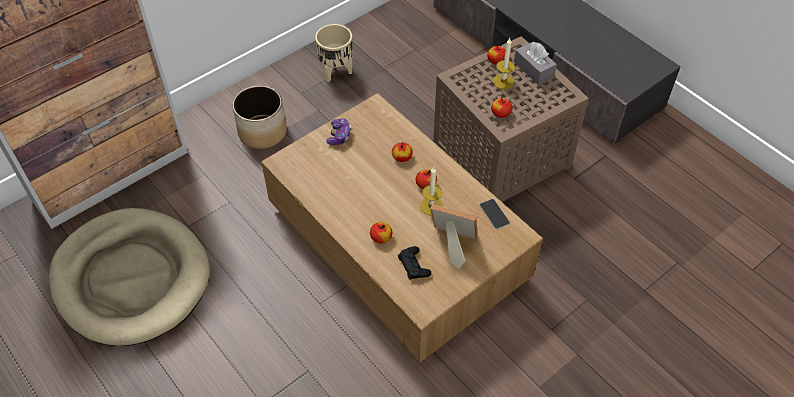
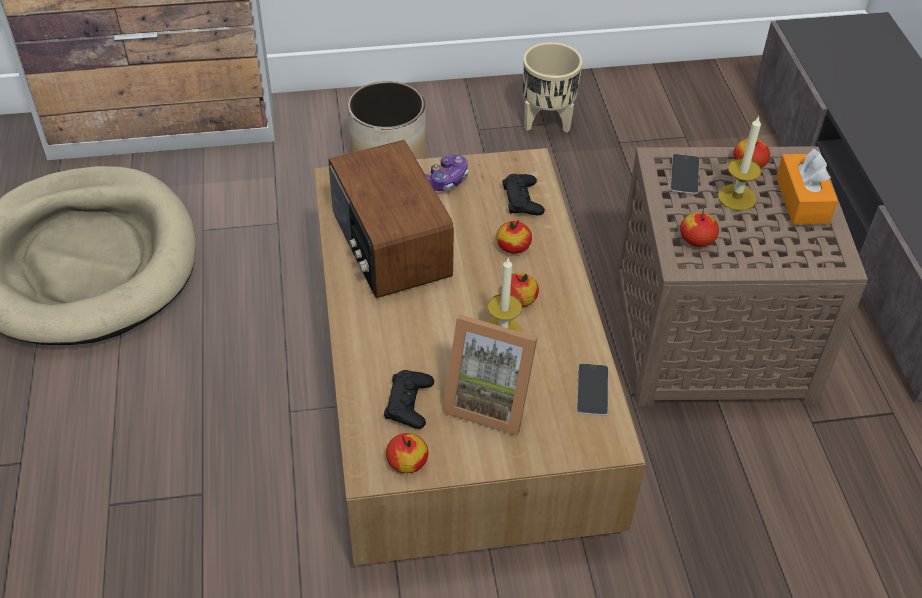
camera: 30 degrees right, 5 degrees down
(338, 187) = (389, 245): none -> radio
(381, 237) = (393, 340): apple -> apple (407, 462)
(387, 128) = (522, 199): none -> black game controller
(451, 244) = (490, 401): picture frame -> picture frame turned 150 degrees clockwise
(470, 80) = (684, 174): none -> phone
(533, 69) = (802, 200): grey tissue box -> orange tissue box

